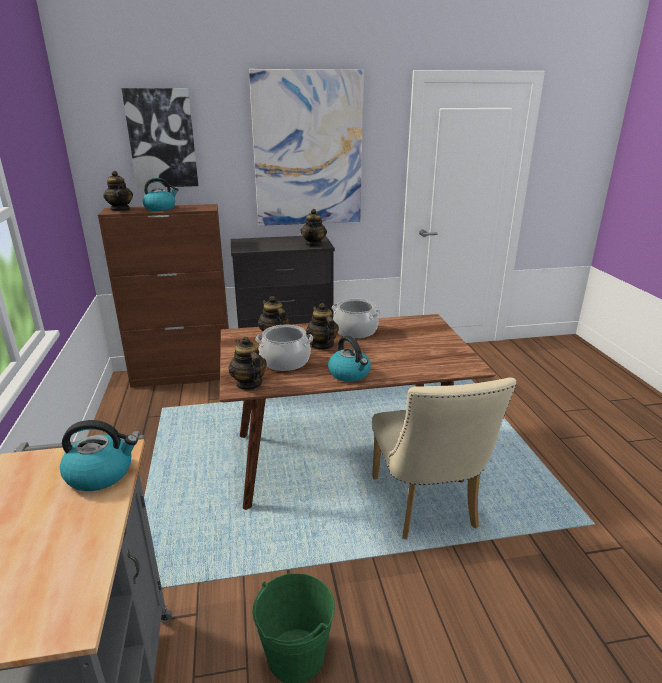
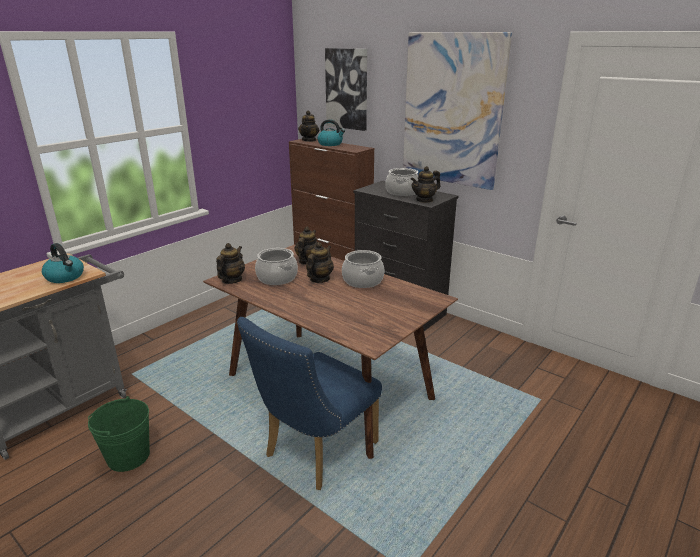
camera: 50 degrees right, 0 degrees up
(279, 243) = (402, 192): none -> cooking pot
(350, 374) = (288, 303): kettle -> none
(426, 508) = (314, 452): beige chair -> blue chair

